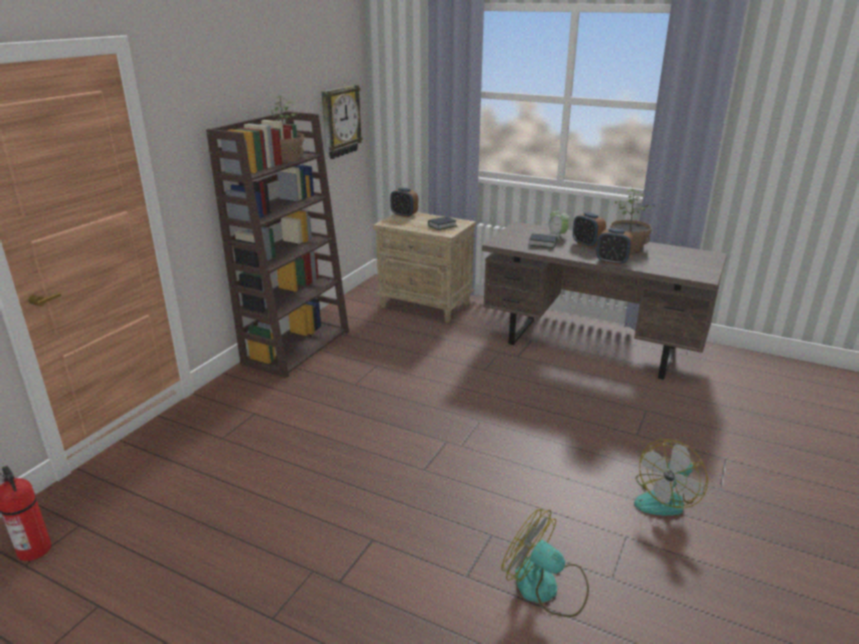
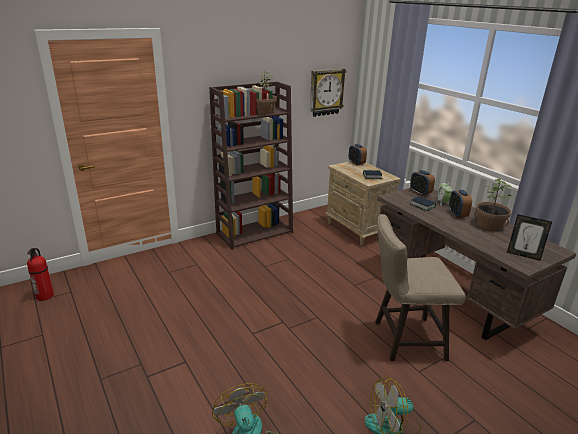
camera: 30 degrees right, 0 degrees up
(592, 409) = (403, 340): none -> beige stool
(612, 262) = (460, 232): alarm clock -> alarm clock (420, 193)
(691, 267) = (523, 255): none -> picture frame

